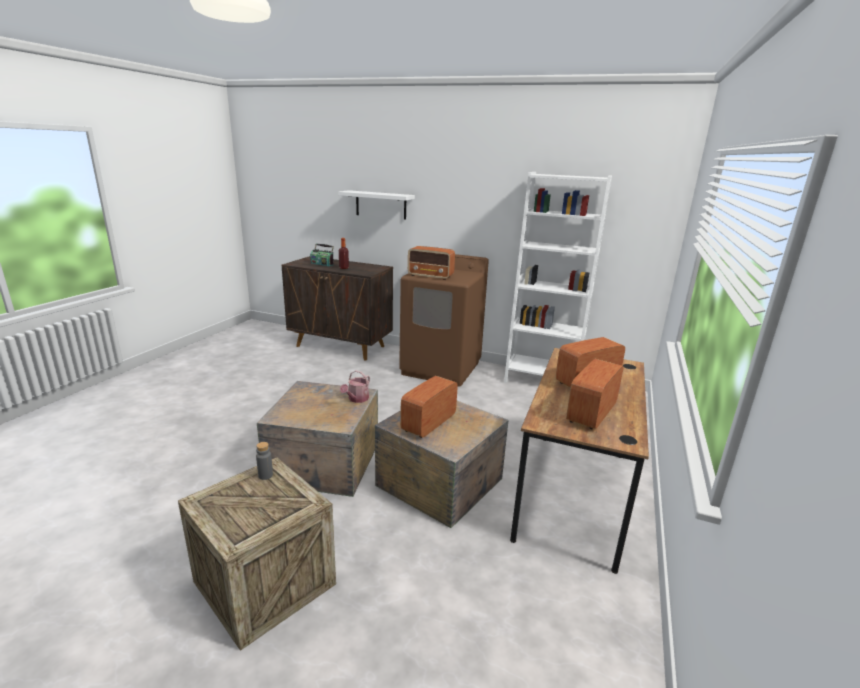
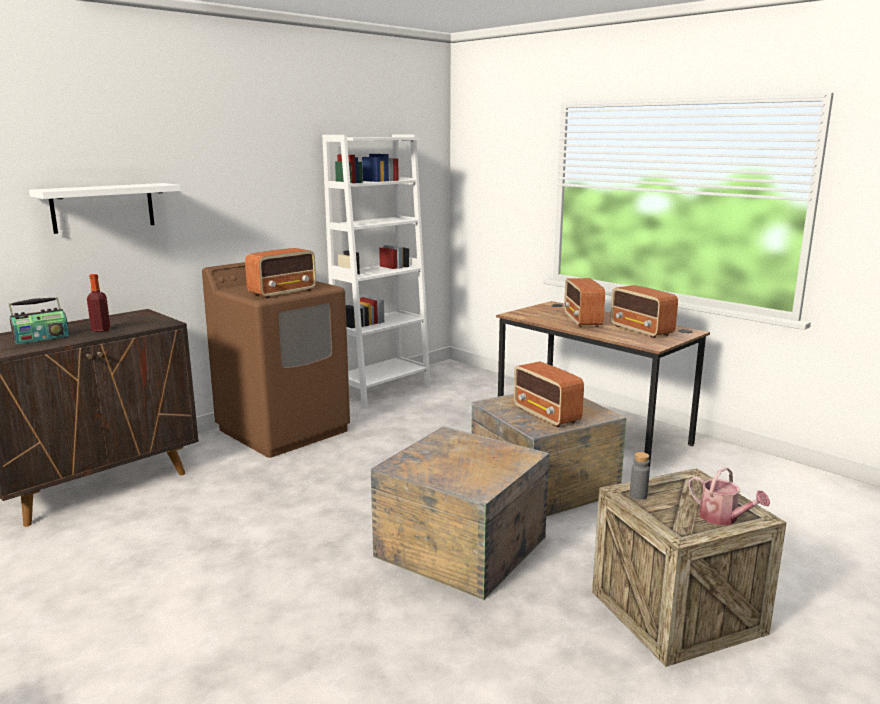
camera: 65 degrees left, 5 degrees down
(356, 399) = (462, 439): watering can -> watering can (723, 518)

